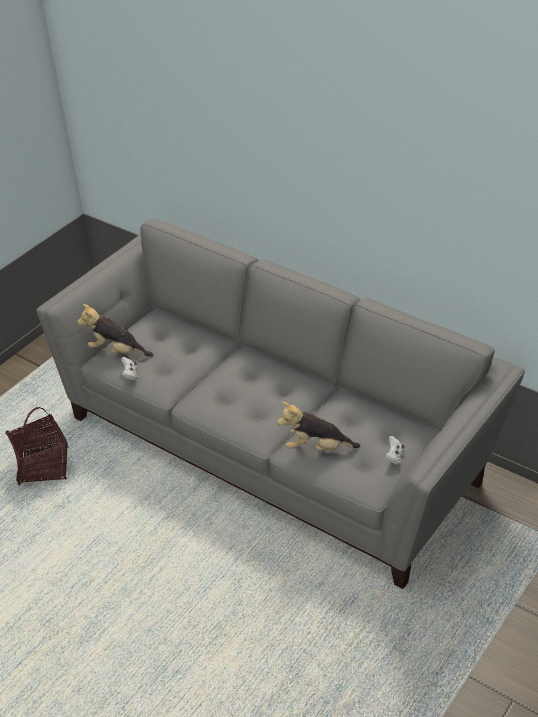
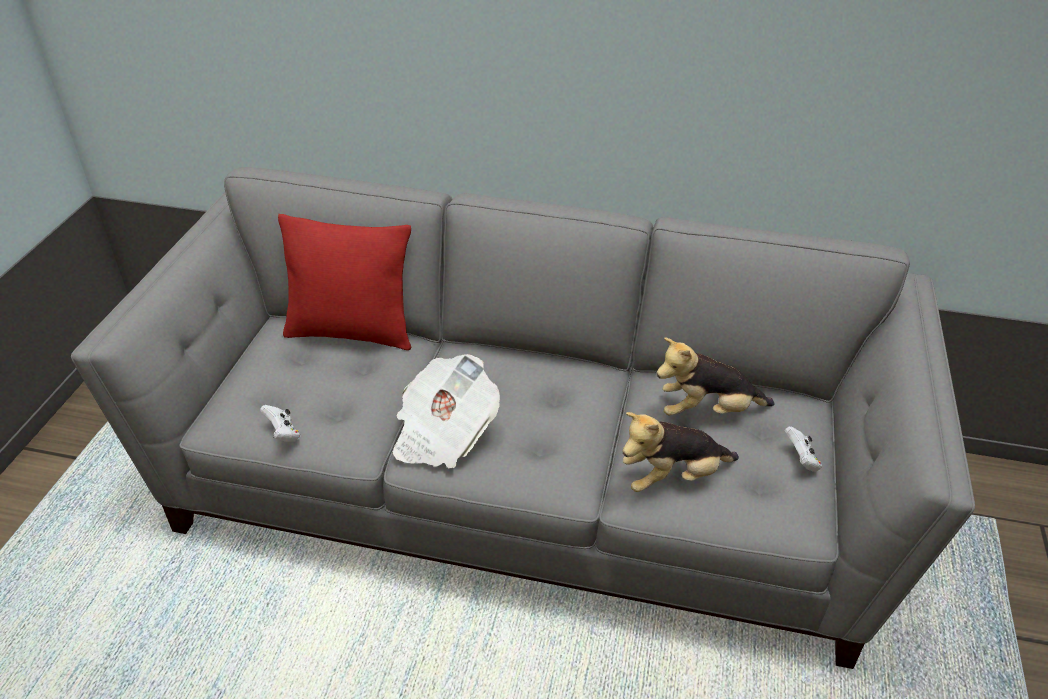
camera: 25 degrees left, 0 degrees up
(44, 466) = (146, 636): basket -> none
(117, 351) = (240, 399): plush toy -> plush toy (707, 411)
(191, 327) = (352, 332): none -> red pillow
(210, 394) = (443, 433): none -> newspaper

